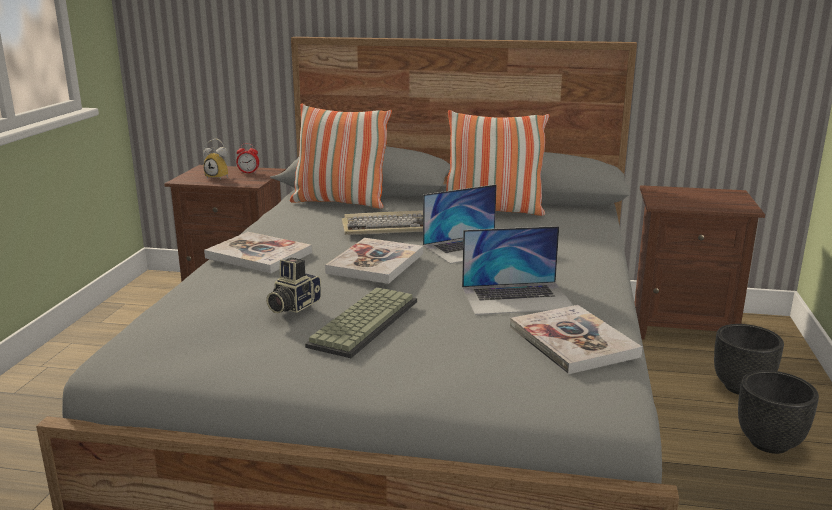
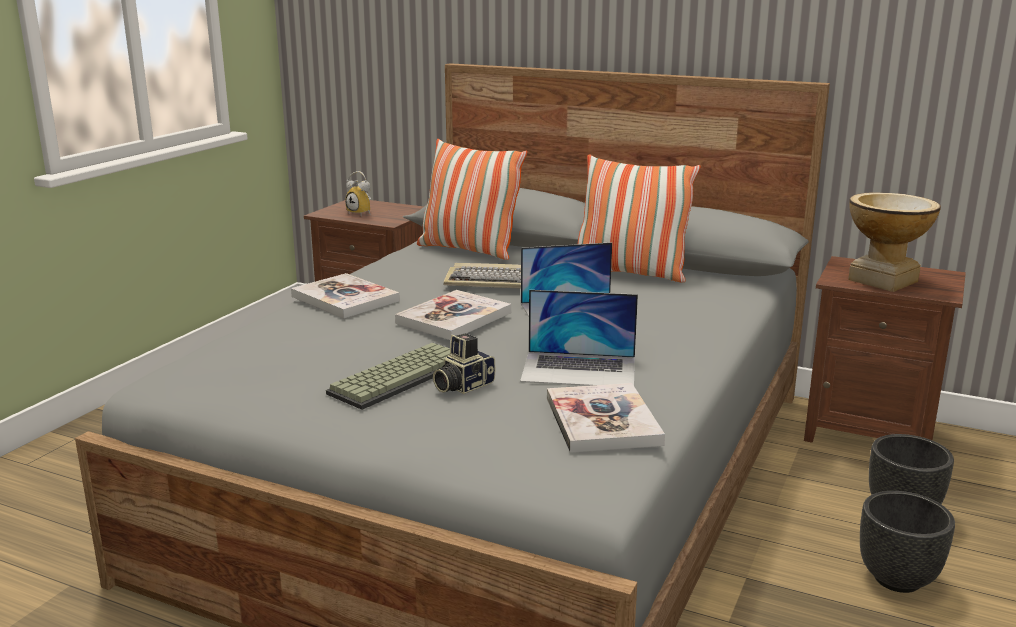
camera: 15 degrees right, 0 degrees up
(248, 172) = (395, 210): alarm clock -> none
(292, 306) = (337, 352): camera -> camera (462, 385)
(694, 201) = (883, 280): none -> vase

